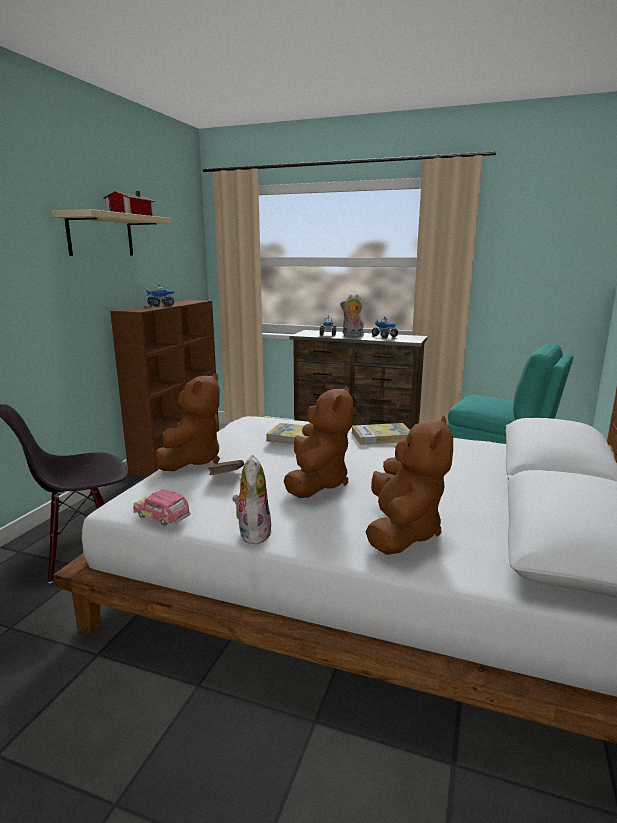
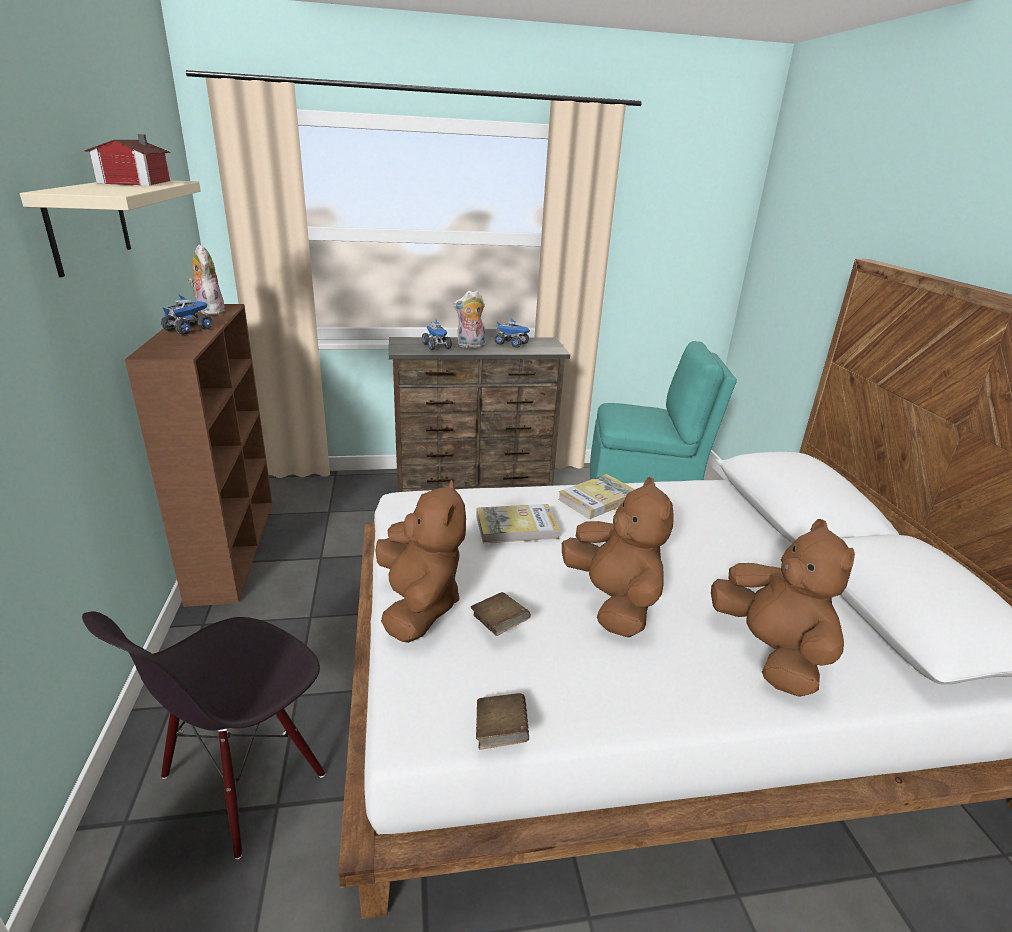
camera: 30 degrees left, 10 degrees up
(162, 517) = (500, 733): toy car -> brown book
(252, 532) = (633, 714): plush toy -> plush toy (209, 311)

